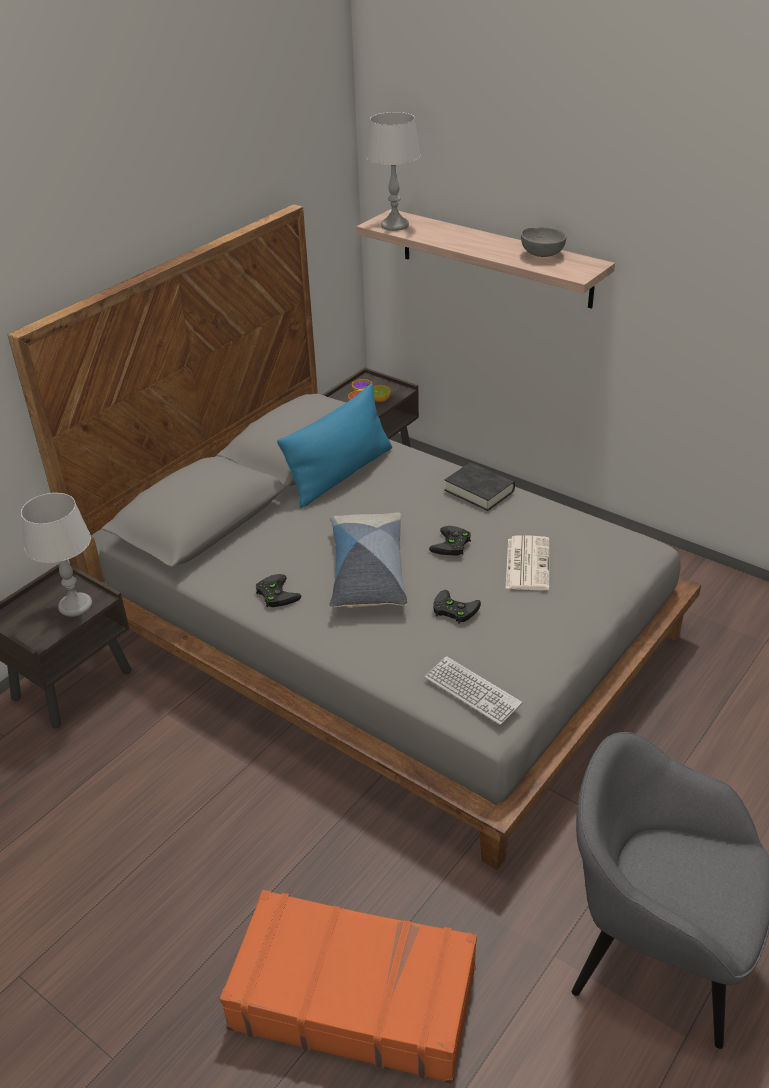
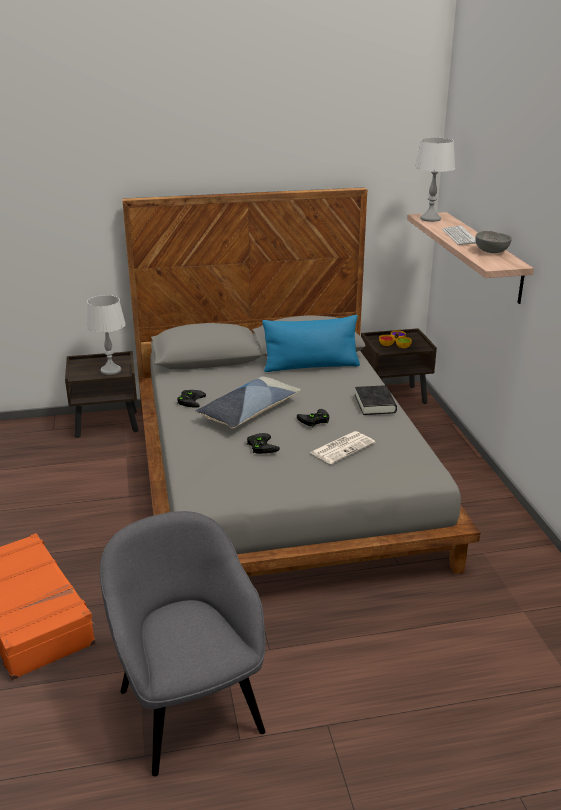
camera: 40 degrees right, 10 degrees down
(472, 691) = (207, 483): keyboard -> keyboard (459, 236)

